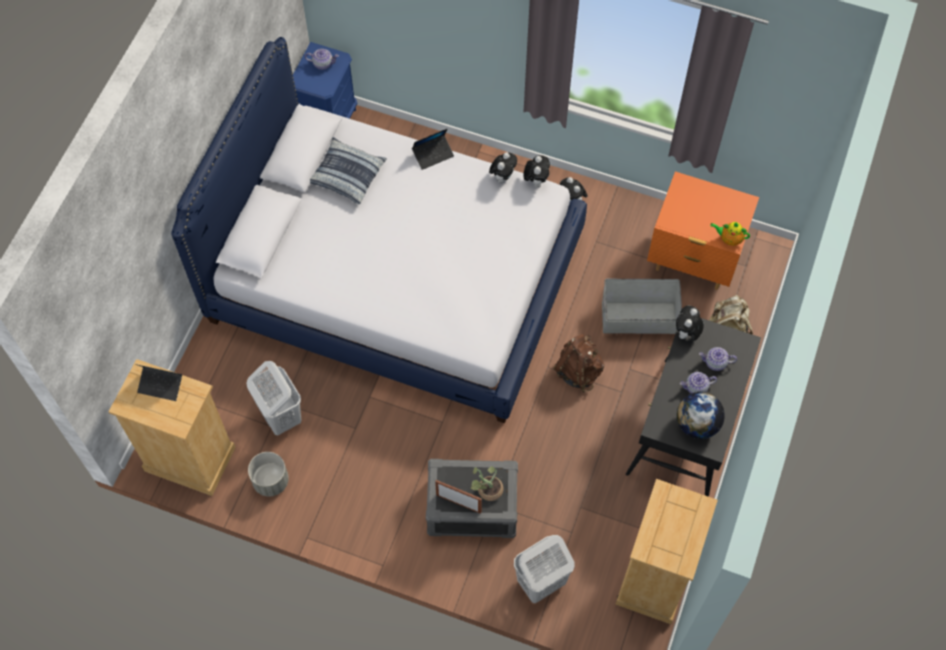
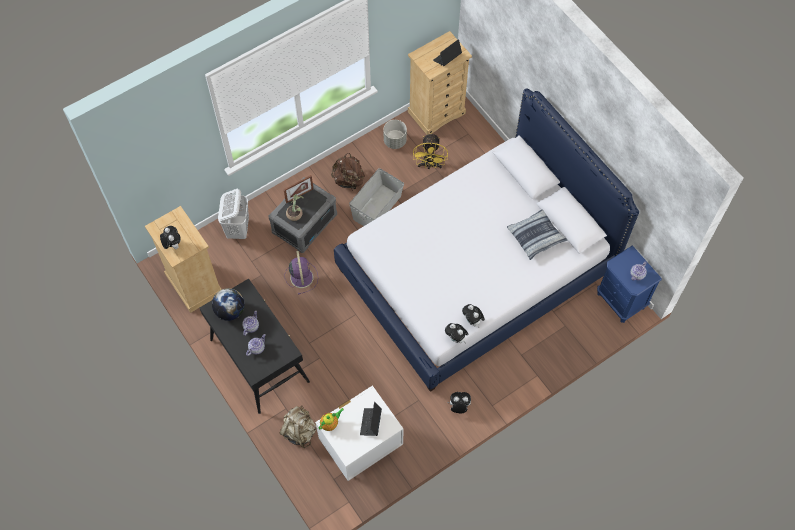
camera: 125 degrees right, 0 degrees up
(280, 416) = (429, 165): white laundry basket -> yellow fan
(433, 154) = (518, 292): laptop -> laptop (370, 423)
(546, 459) = (301, 276): none -> purple fan
(578, 371) = (340, 329): brown backpack -> brown backpack (349, 180)
(639, 318) = (347, 387): grey storage box -> grey storage box (376, 207)
(686, 333) = (287, 346): plush toy -> plush toy (172, 244)
(693, 261) = (361, 448): orange nightstand -> white nightstand

